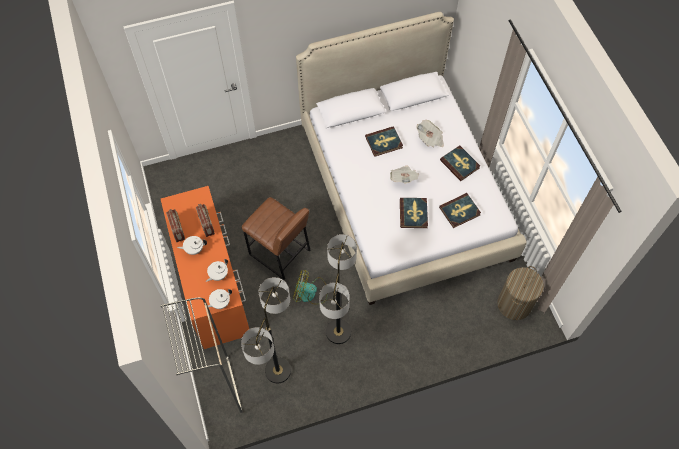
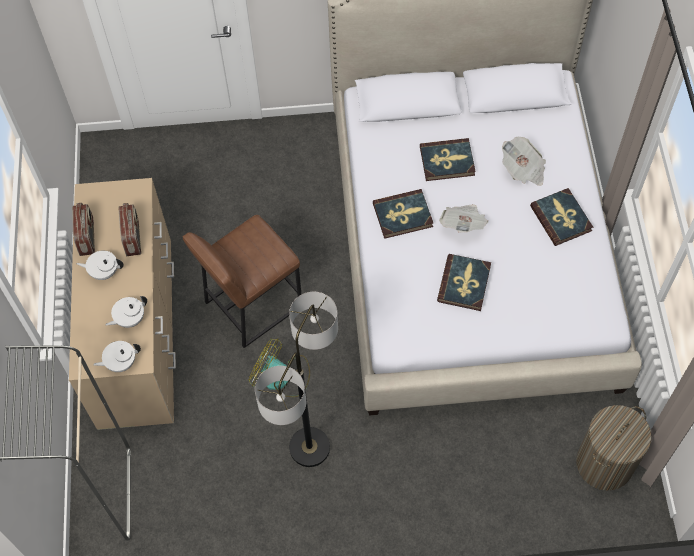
camera: 15 degrees right, 0 degrees up
(212, 283) = (136, 331): orange dresser -> beige dresser
(277, 370) = (200, 488): floor lamp -> none
(280, 253) = (252, 305): brown chair -> brown chair turned 90 degrees clockwise
(459, 211) = (541, 294): book -> book (402, 215)

